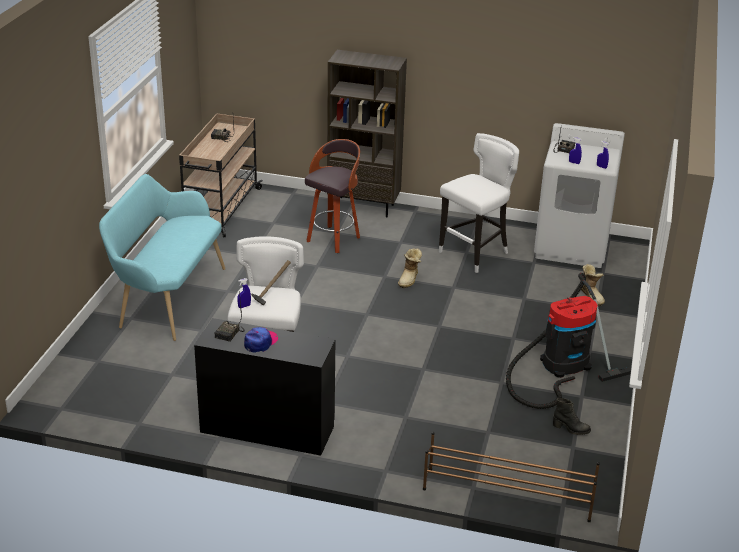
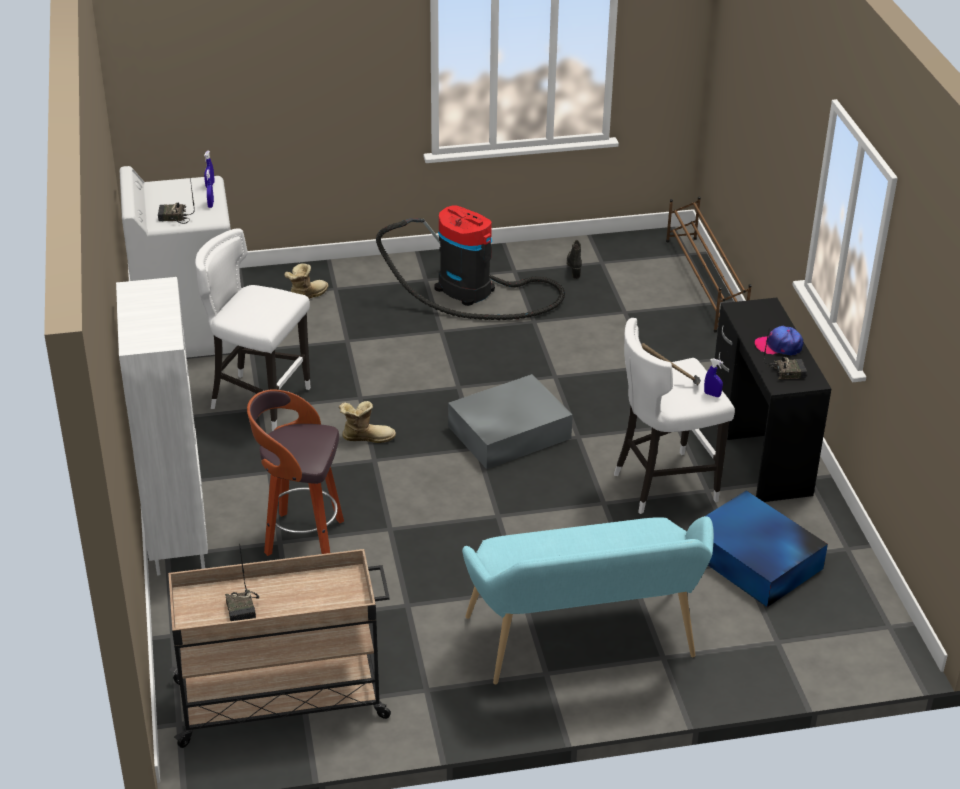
camera: 115 degrees left, 5 degrees up
(167, 380) = (755, 560): none -> blue storage box
(364, 206) = (177, 539): brown bookcase -> white bookcase
(374, 330) = (507, 432): none -> grey storage box

